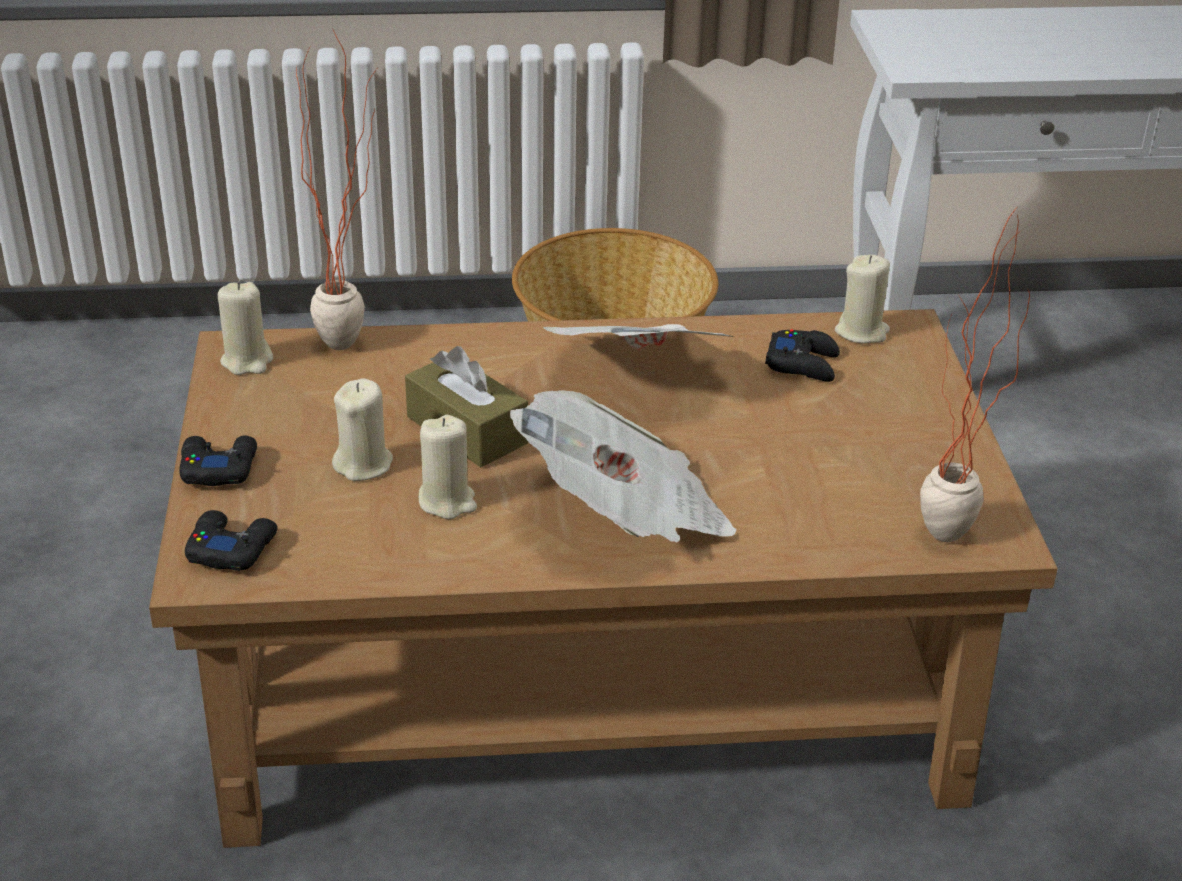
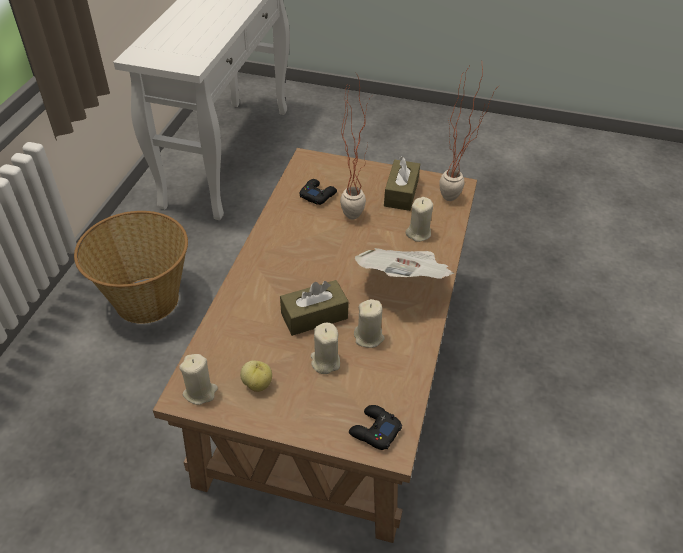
camera: 70 degrees left, 10 degrees up
(218, 468) = (300, 424): black game controller -> none
(285, 408) = (257, 384): none -> apple
(357, 343) = (210, 340): potted plant -> potted plant (353, 211)
(638, 374) = (298, 246): newspaper -> none
(862, 332) = (303, 171): beige candle -> beige candle (418, 233)
(901, 464) = (401, 193): none -> brown tissue box

